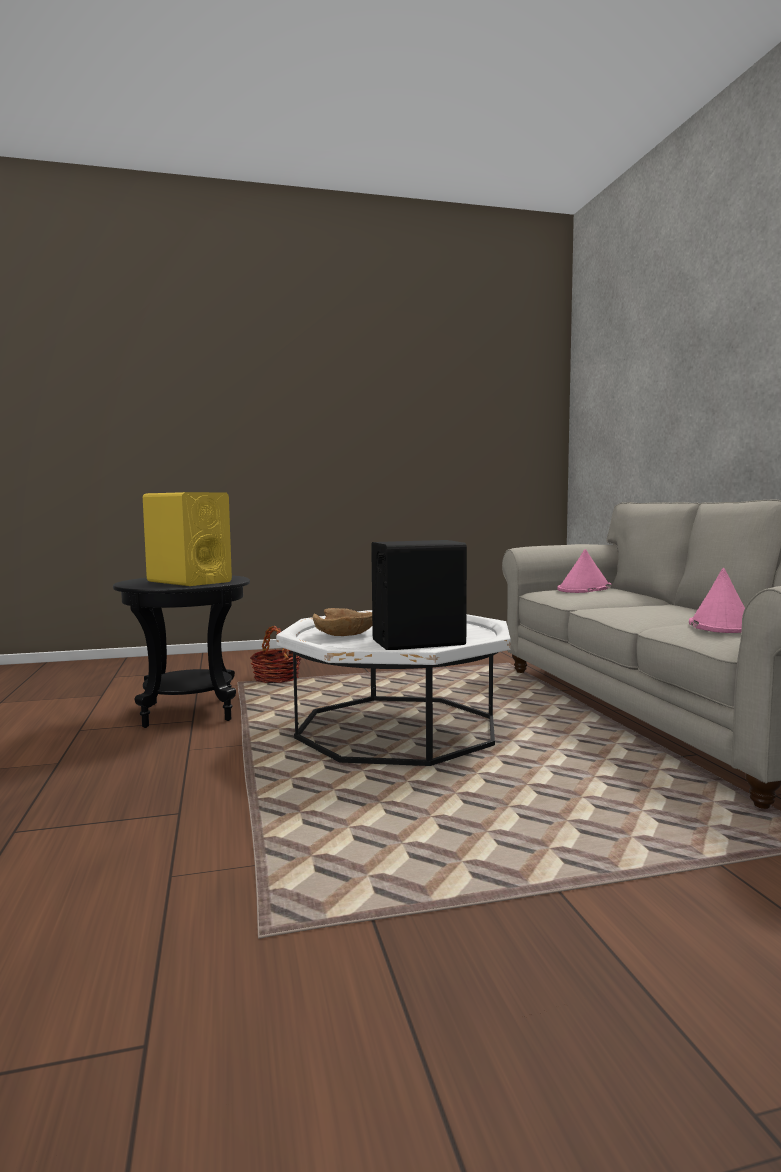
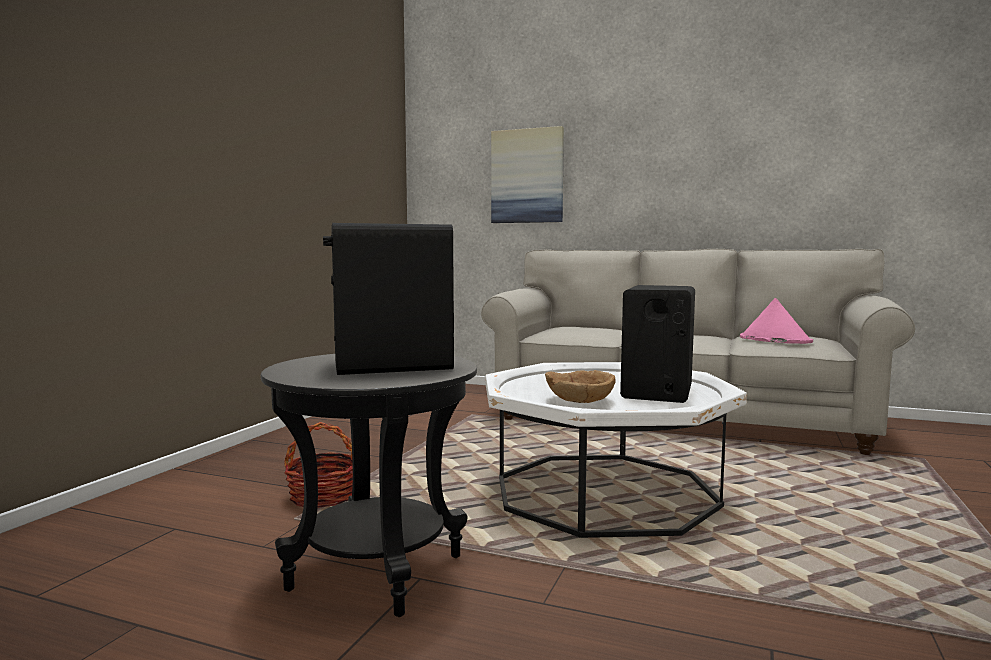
camera: 55 degrees left, 0 degrees up
(188, 581) = (391, 366): yellow speaker -> black speaker
(584, 589) = (564, 329): pink hat -> none
(643, 420) = (527, 176): none -> picture

